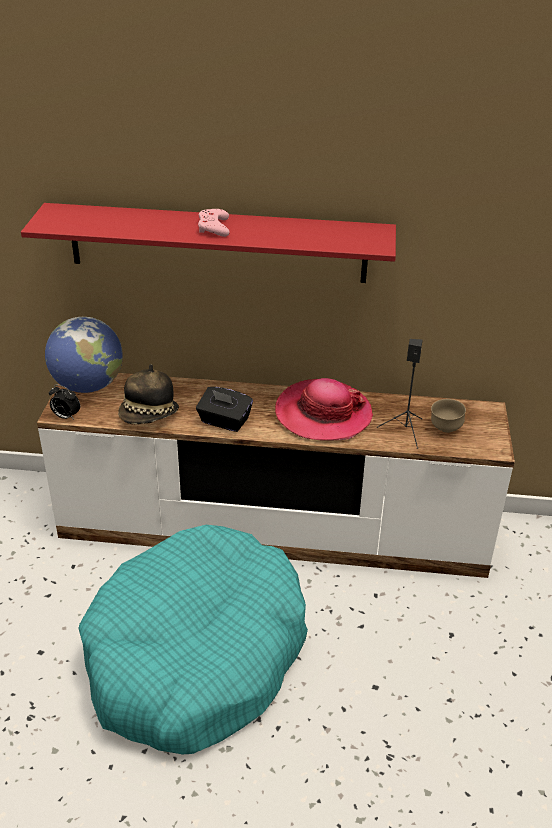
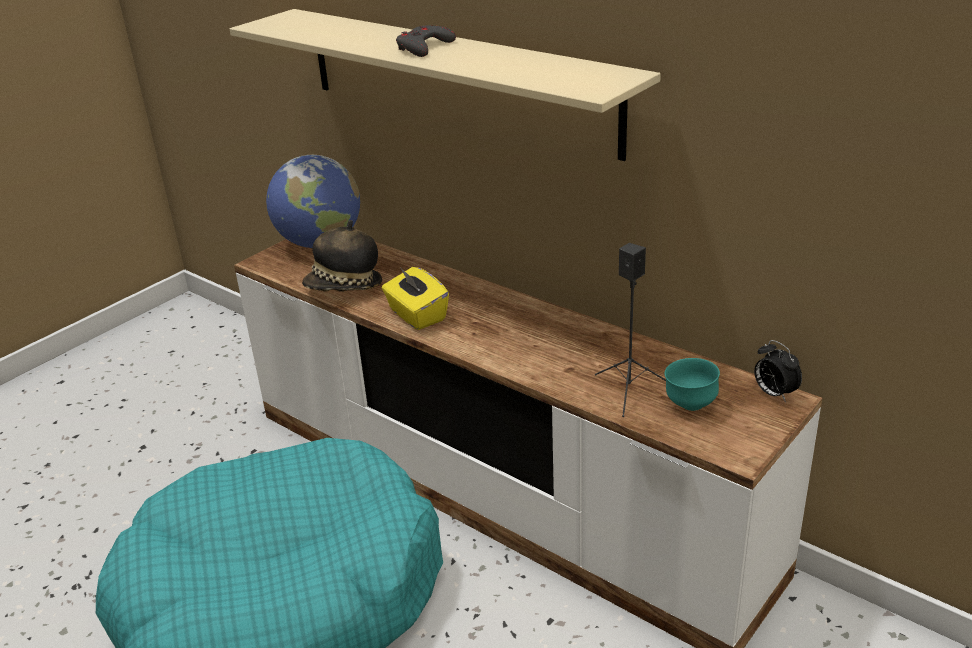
camera: 35 degrees right, 5 degrees down
(66, 417) = (265, 266): alarm clock -> alarm clock (773, 393)
(214, 227) = (424, 47): pink game controller -> grey game controller
(217, 243) = (455, 79): red shelf -> beige shelf
(224, 421) = (416, 315): black tissue box -> yellow tissue box
(323, 414) = (542, 339): hat -> none
(445, 429) = (689, 405): brown bowl -> turquoise bowl

